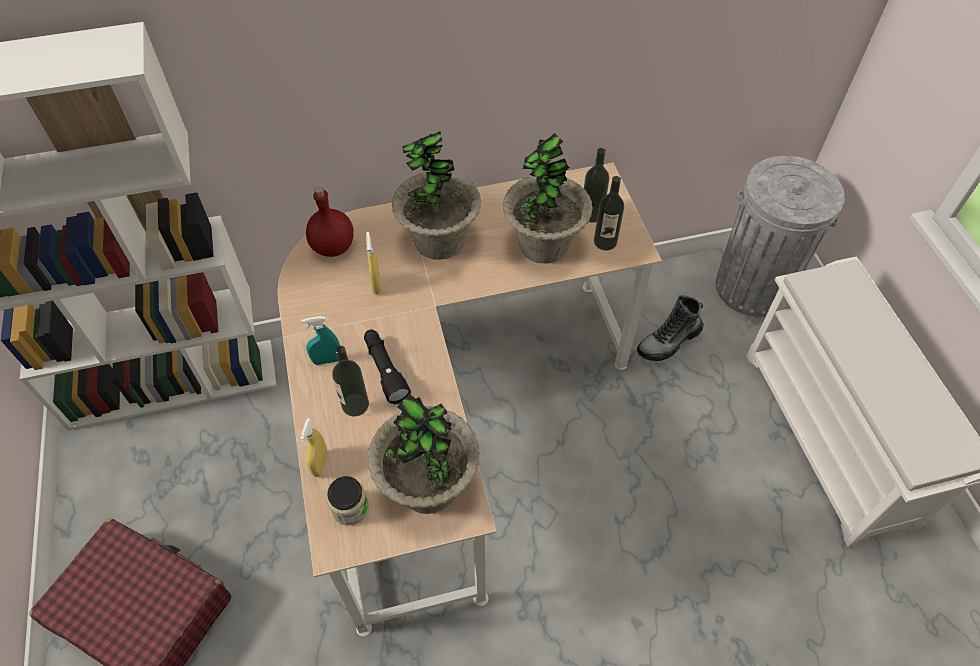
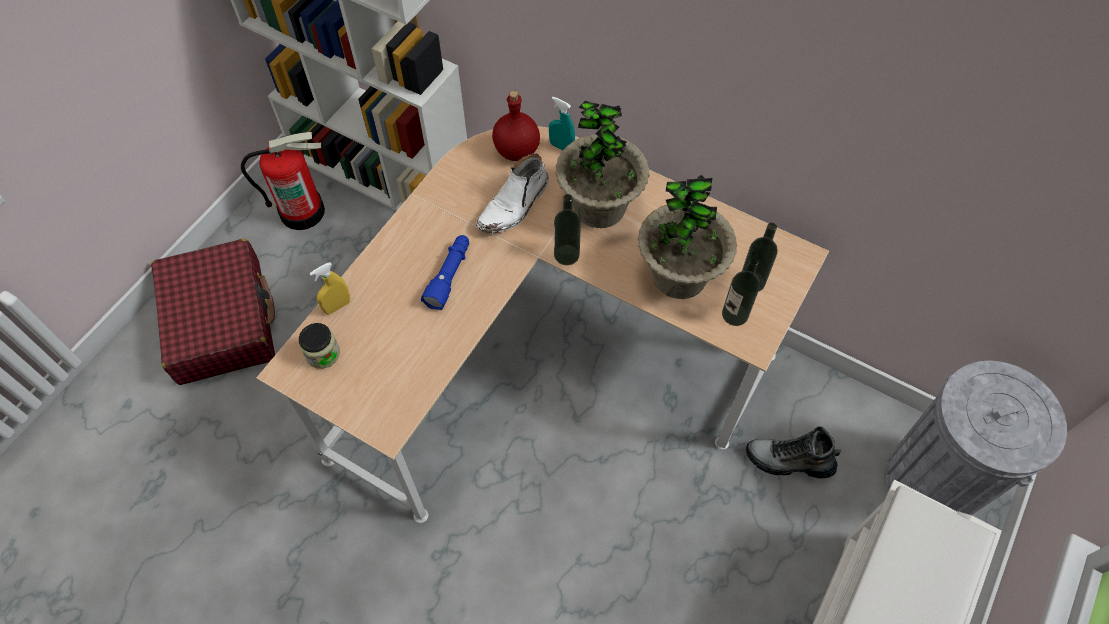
camera: 45 degrees right, 5 degrees up
(126, 463) = (302, 211): none -> fire extinguisher
(327, 360) = (420, 235): turquoise spray bottle -> turquoise spray bottle (561, 147)
(355, 405) = (403, 284): bottle -> bottle (566, 254)
(376, 285) = (514, 205): yellow spray bottle -> white boot
(385, 370) = (449, 276): black flashlight -> blue flashlight
(428, 485) = (385, 385): potted plant -> none

